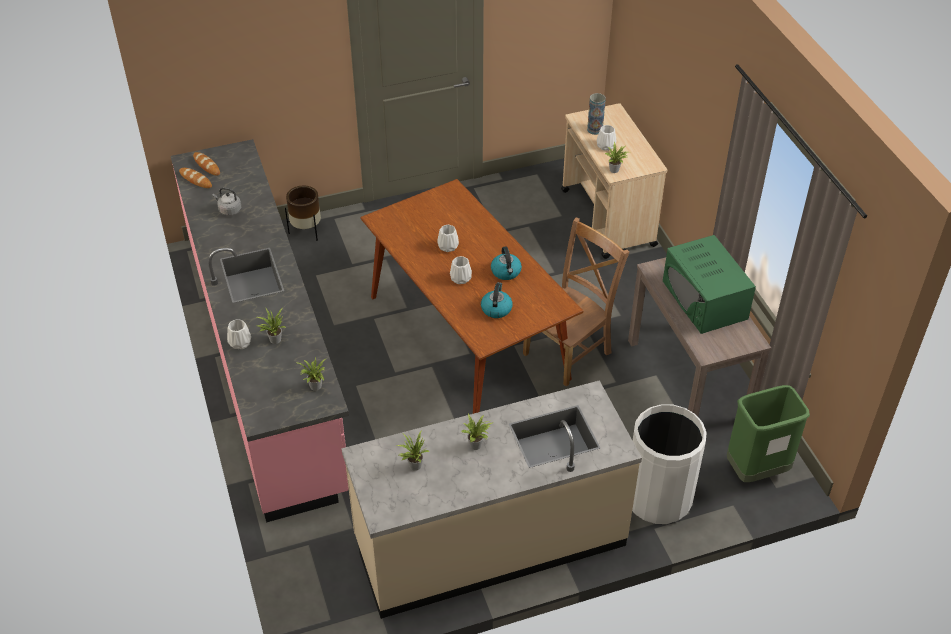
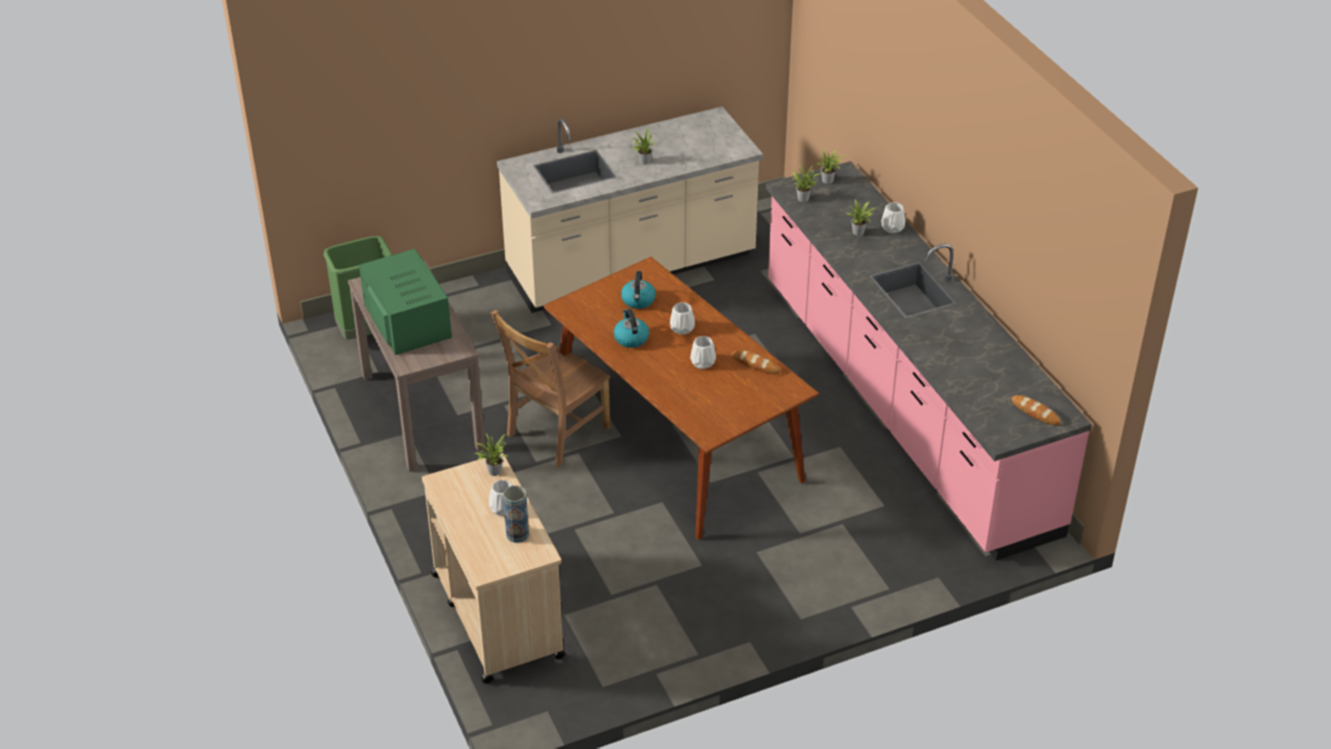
camera: 175 degrees right, 5 degrees down
(195, 179) = (1038, 392): bread -> bread (755, 364)
(229, 210) = (975, 357): grey kettle -> none
(307, 231) = (920, 566): brown planter -> none
(413, 465) = (696, 146): potted plant -> potted plant (829, 180)
(658, 498) = (471, 307): white trash can -> none

